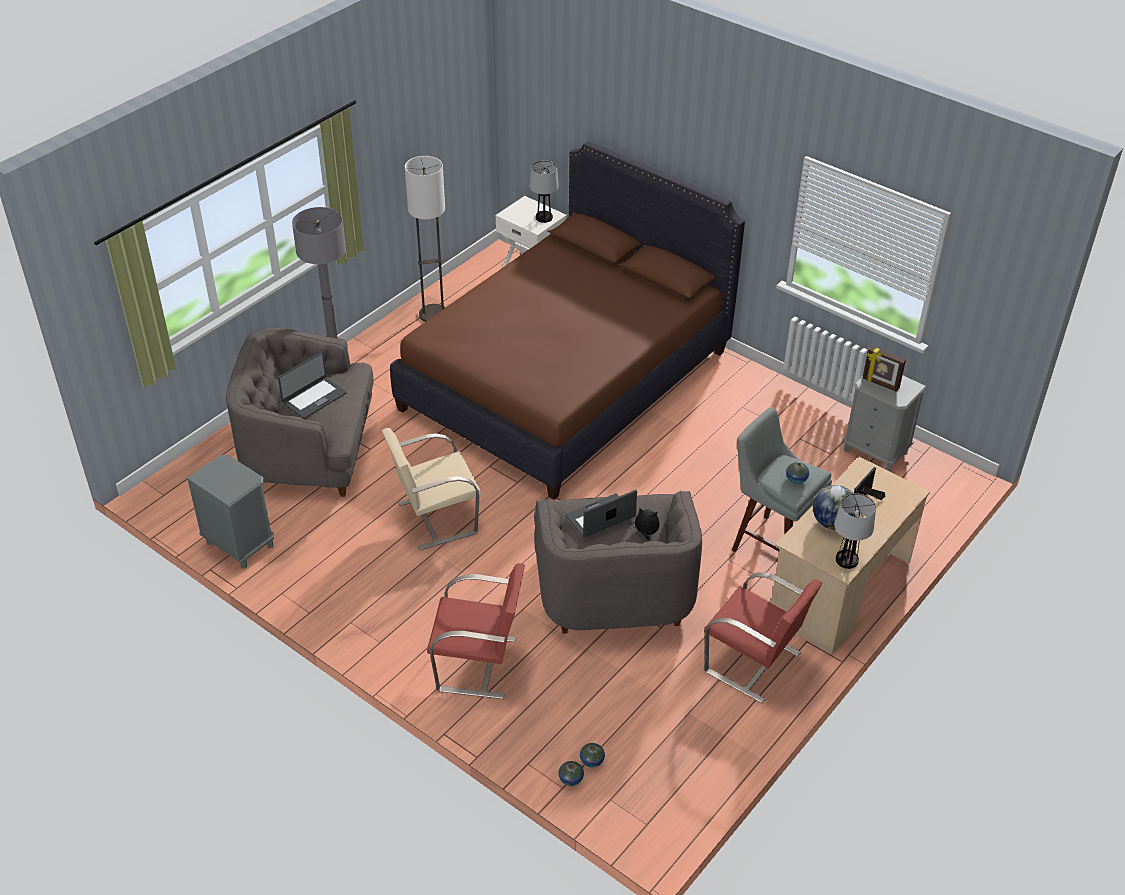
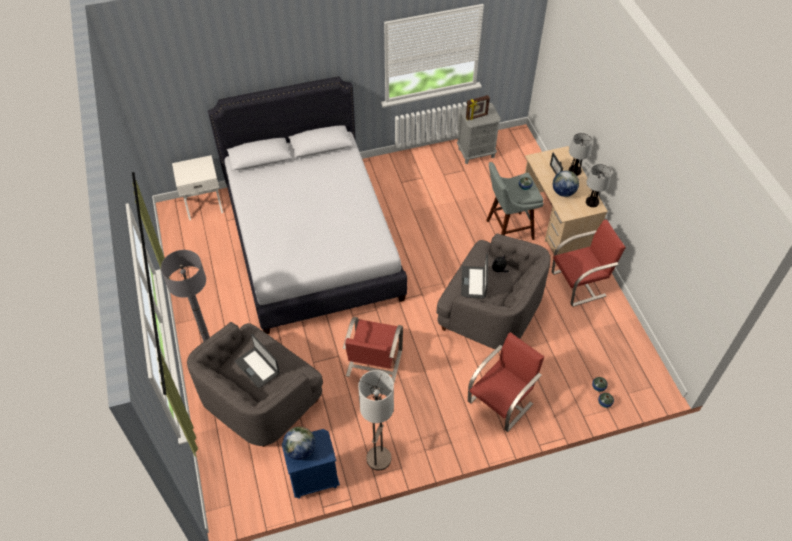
camera: 55 degrees left, 10 degrees up
(221, 472) = (300, 450): none -> globe
(239, 544) = (313, 479): grey nightstand -> blue nightstand
(314, 398) = (257, 367): laptop -> laptop turned 150 degrees clockwise
(433, 314) = (194, 271): floor lamp -> floor lamp (378, 458)
(435, 518) = (373, 364): beige chair -> red chair
(544, 217) = (203, 166): table lamp -> table lamp (574, 171)
(565, 379) = (312, 242): brown bed -> white bed

